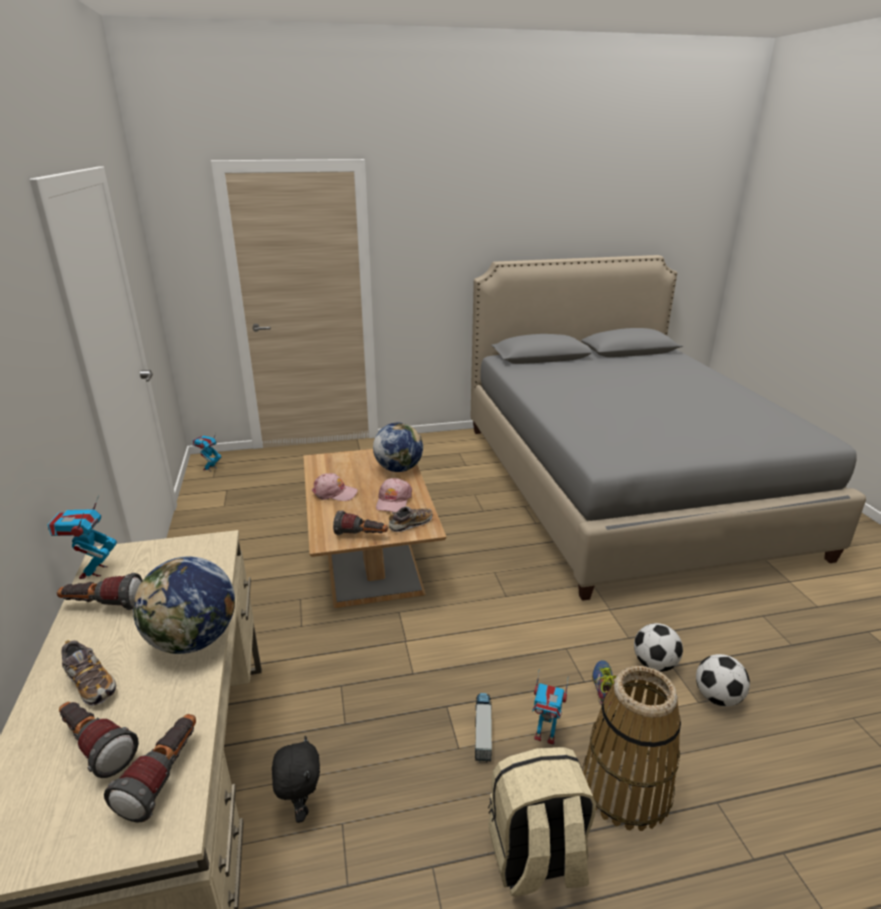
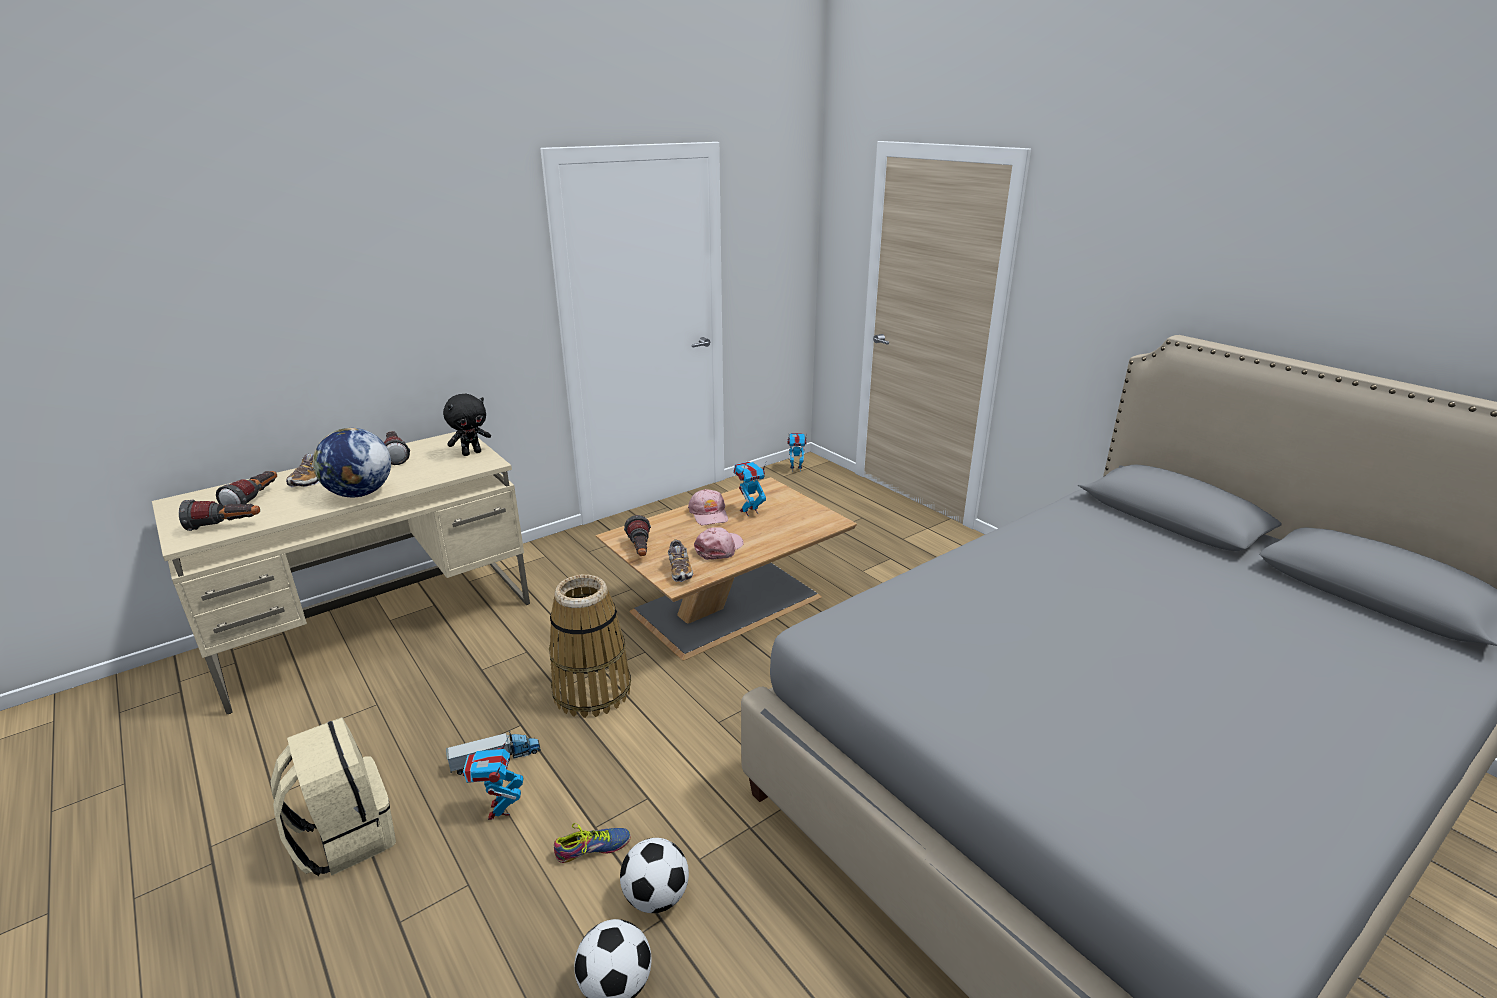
camera: 65 degrees right, 0 degrees up
(93, 571) = (436, 440): toy robot -> toy robot (749, 511)
(300, 807) = (390, 677): black plush toy -> black plush toy (472, 453)
(393, 501) = (719, 548): pink cap -> pink cap turned 135 degrees clockwise
(398, 469) = (792, 532): globe -> none
(410, 524) = (680, 570): shoe -> shoe turned 45 degrees clockwise
(625, 788) = (437, 895): basket -> basket (592, 690)

